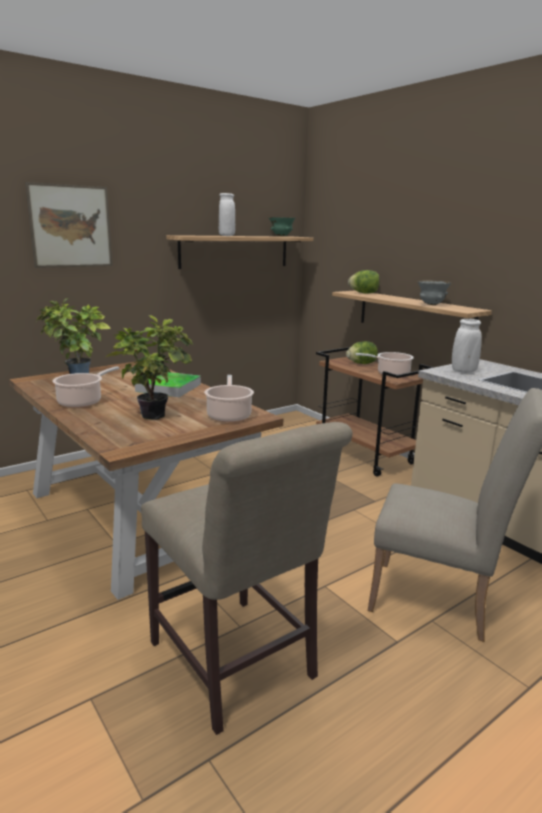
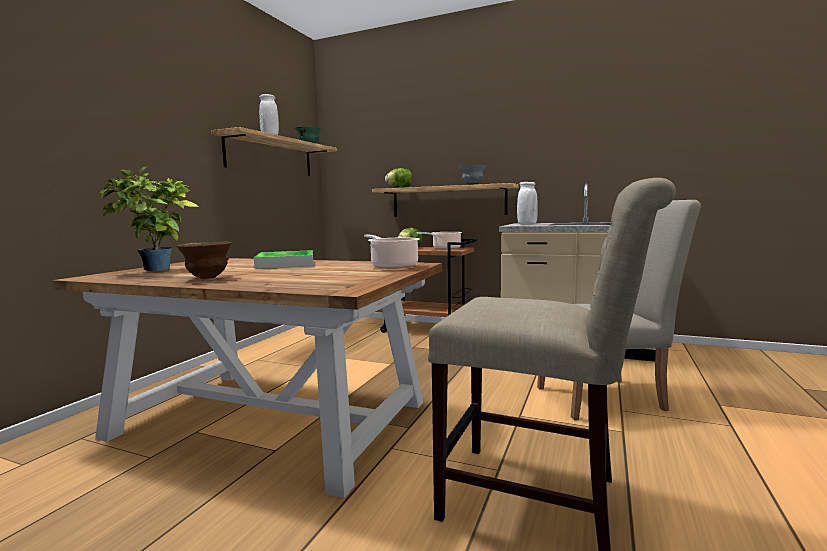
camera: 30 degrees left, 10 degrees down
(71, 226) = (110, 101): picture -> none
(82, 402) = (208, 278): cooking pot -> brown bowl
(155, 414) = (319, 273): potted plant -> none

